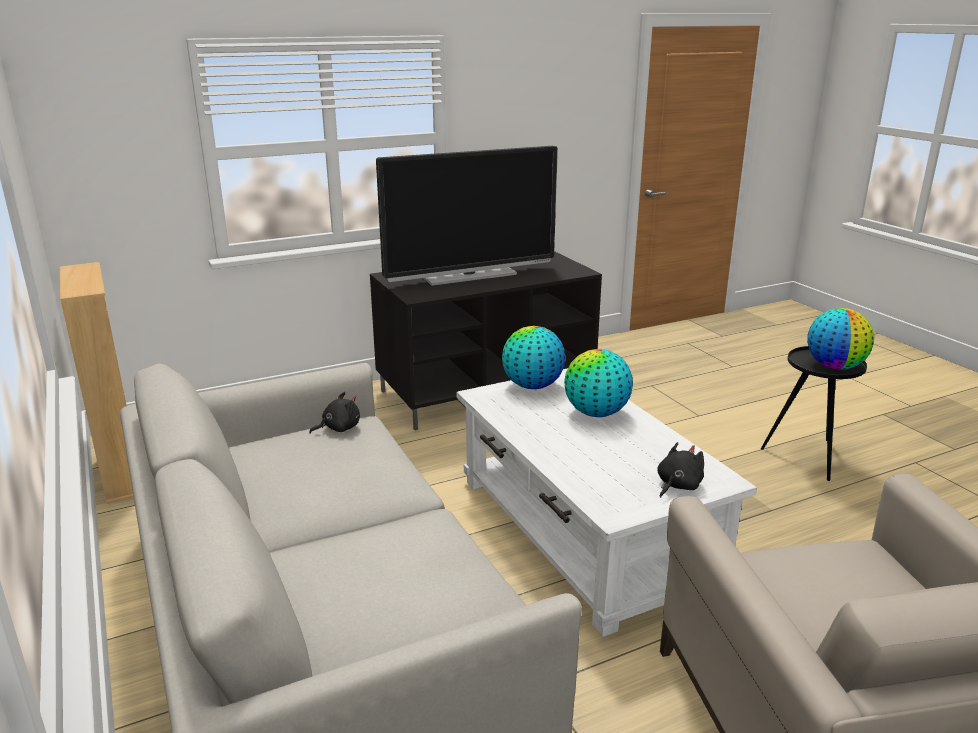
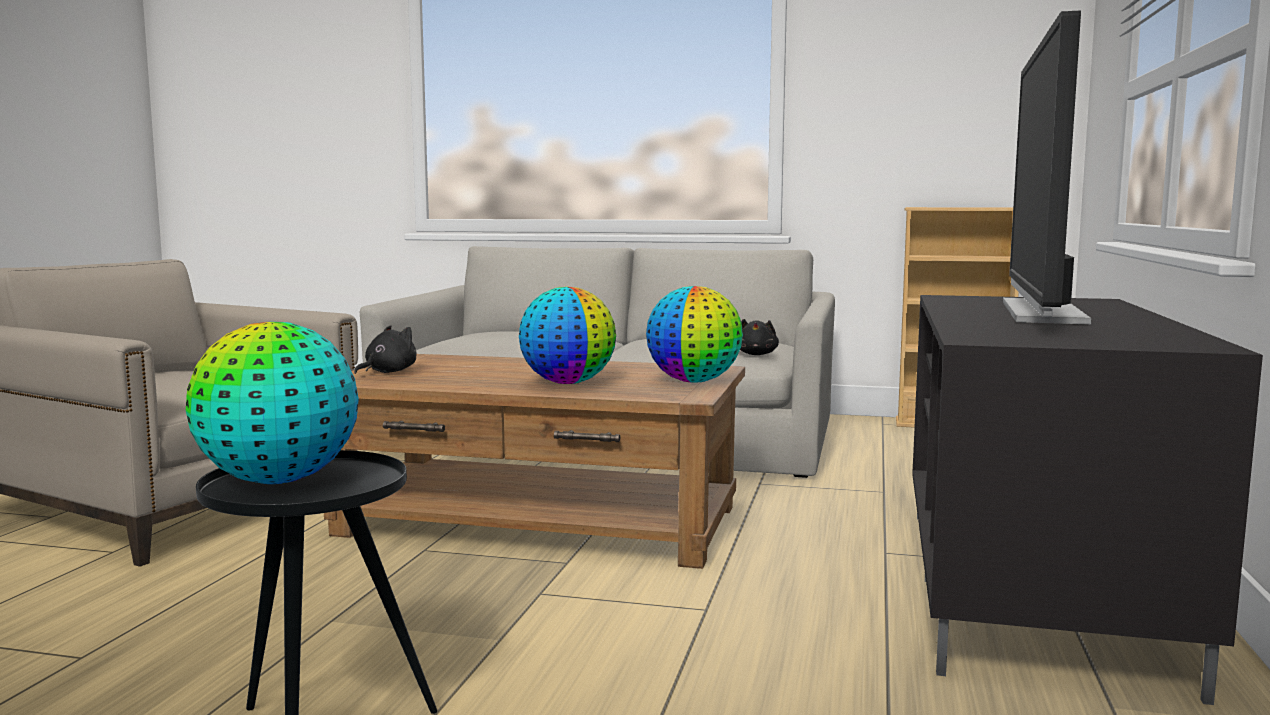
camera: 130 degrees right, 15 degrees down
(583, 530) = (541, 521): white coffee table -> brown coffee table
(677, 485) = (388, 372): black plush toy -> black plush toy turned 135 degrees counterclockwise

